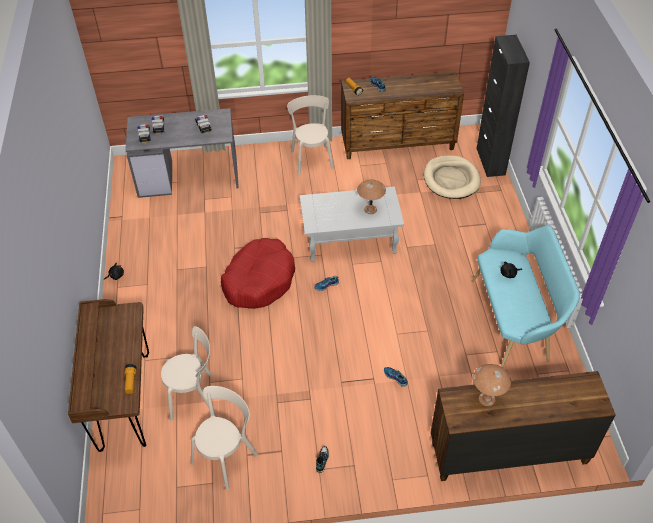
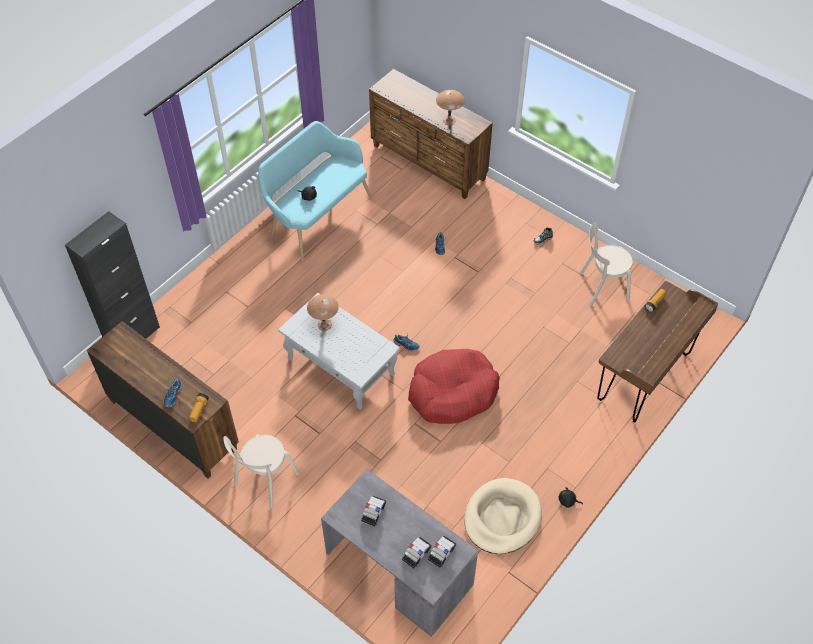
camera: 135 degrees left, 5 degrees up
(194, 396) = (589, 341): beige chair -> none
(451, 179) = (188, 349): beige dog bed -> beige dog bed (502, 518)

